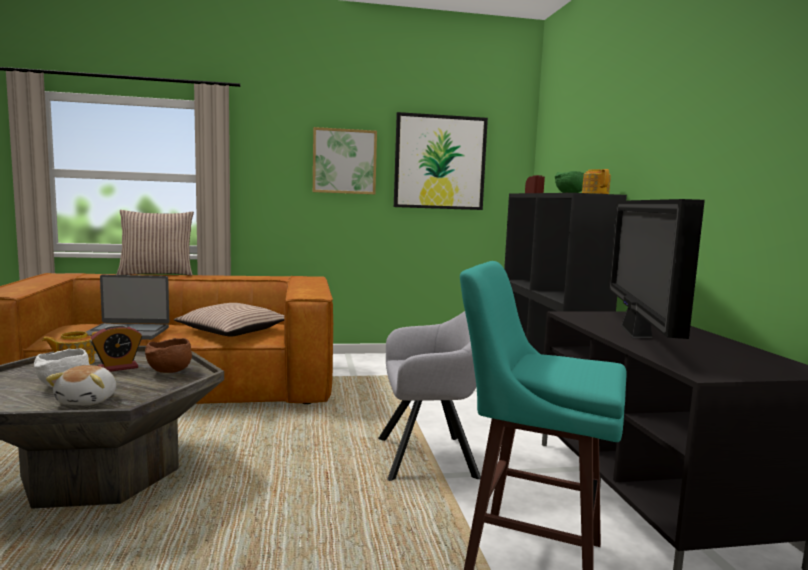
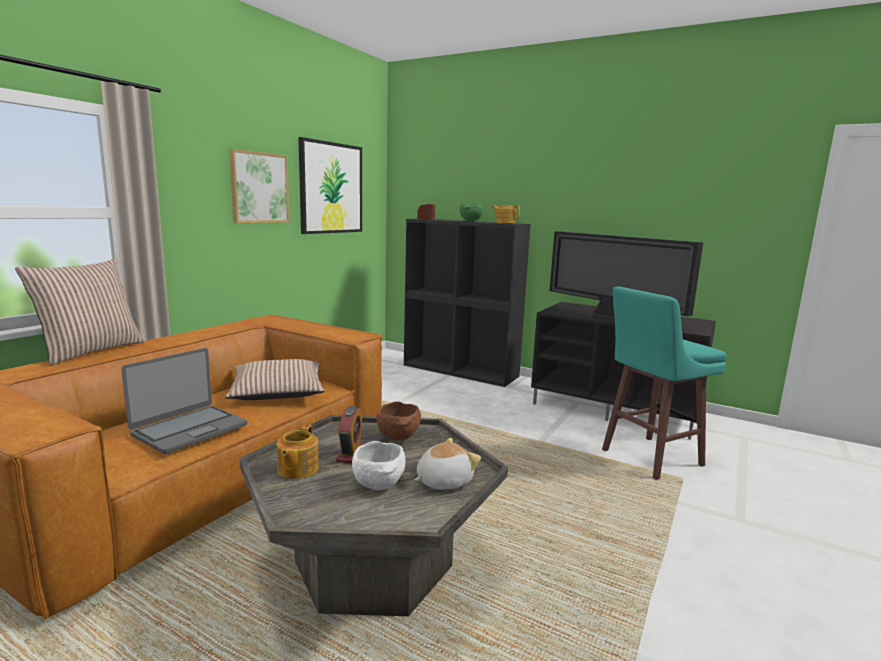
camera: 50 degrees left, 5 degrees up
(88, 400) = (443, 481): plush toy -> plush toy turned 75 degrees counterclockwise
(433, 457) = (513, 435): grey armchair -> none

